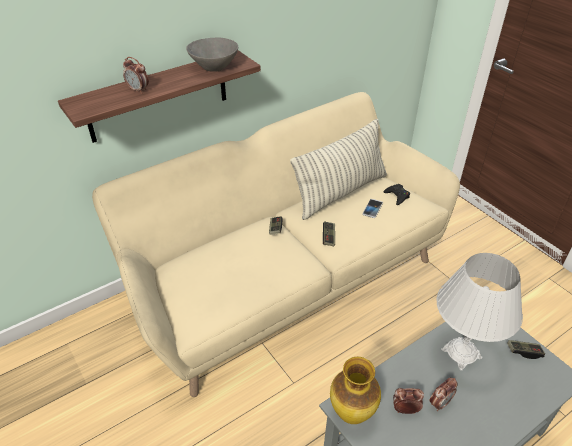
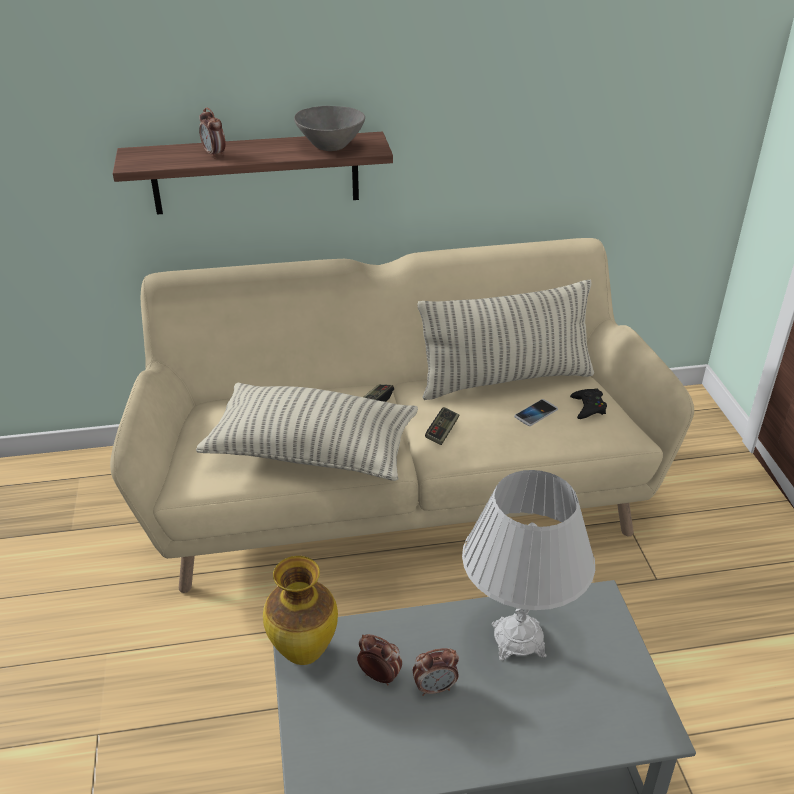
camera: 25 degrees right, 5 degrees down
(260, 276) = (312, 451): none -> pillow
(524, 352) = (620, 673): game controller -> none

